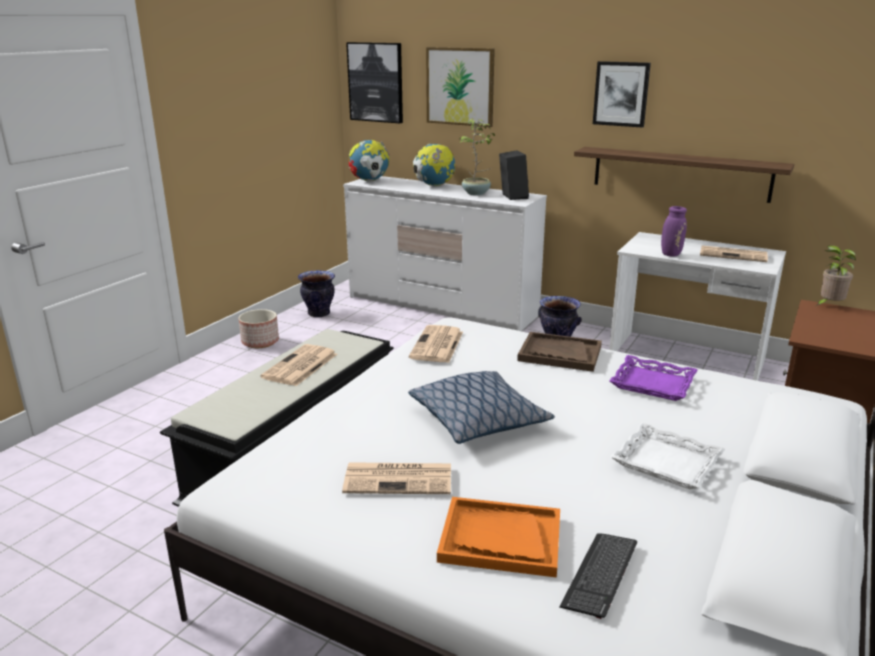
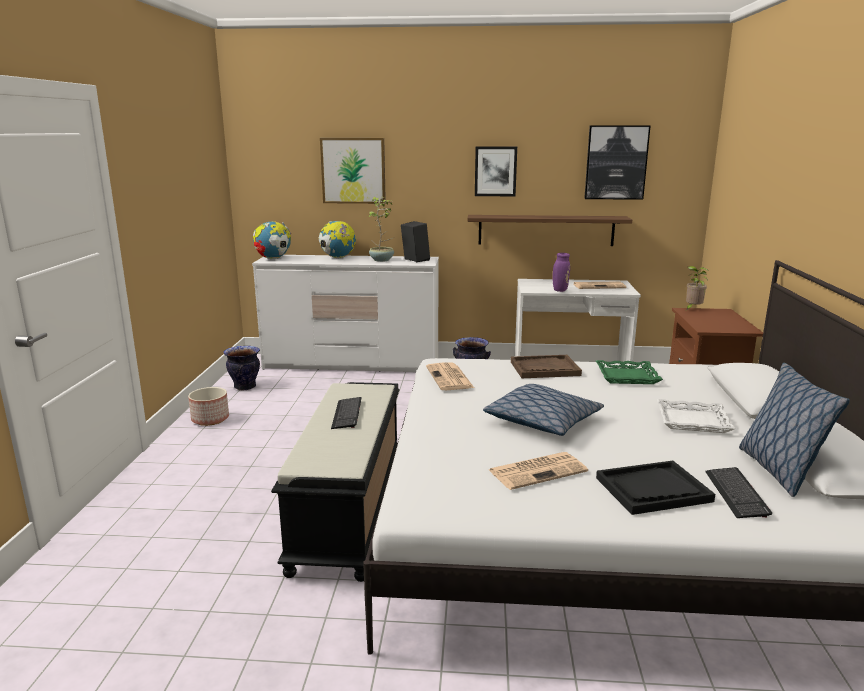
camera: 25 degrees left, 5 degrees down
(300, 366) = (347, 414): newspaper -> keyboard
(376, 82) = (267, 170): picture -> picture (616, 162)
(500, 539) = (653, 490): orange tray -> black tray
(653, 383) = (627, 376): purple tray -> green tray
(701, 561) = (778, 470): none -> pillow

